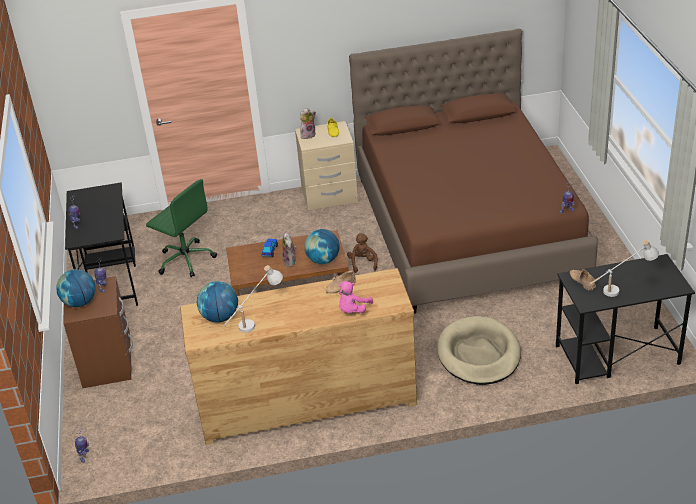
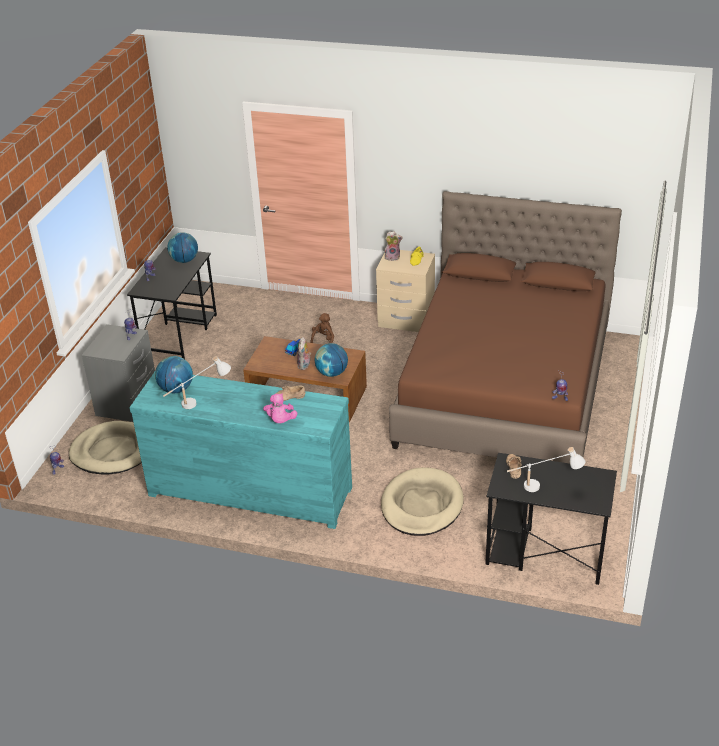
camera: 25 degrees right, 0 degrees up
(80, 302) = (105, 342): globe -> globe (184, 260)
(108, 363) = (128, 403): brown nightstand -> grey nightstand
(131, 416) = (112, 451): none -> beige dog bed
(185, 259) = (248, 337): green office chair -> none
(306, 401) = (250, 490): brown dresser -> turquoise dresser
(353, 310) = (280, 420): pink plush toy -> pink plush toy turned 60 degrees counterclockwise
(362, 263) = (387, 389): brown plush toy -> brown plush toy (323, 341)

